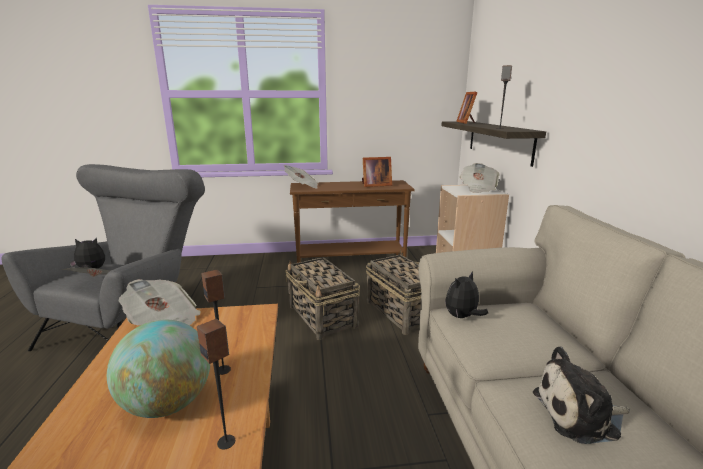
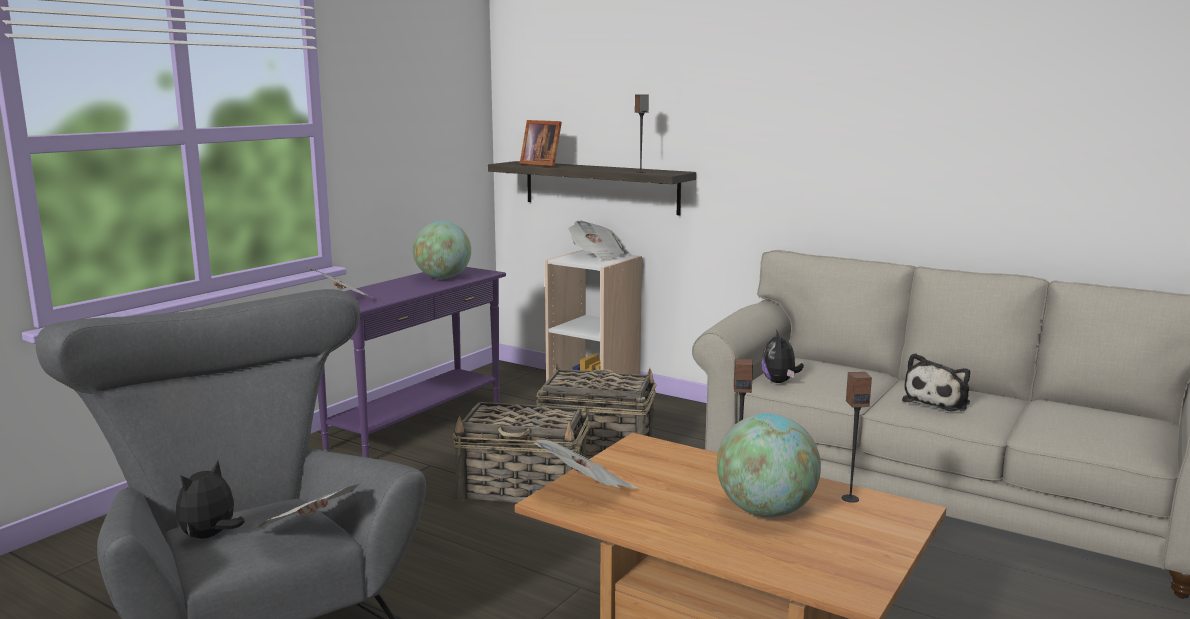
camera: 50 degrees left, 5 degrees down
(351, 262) = (416, 424): brown console table -> purple console table
(375, 185) = (443, 278): picture frame -> globe

